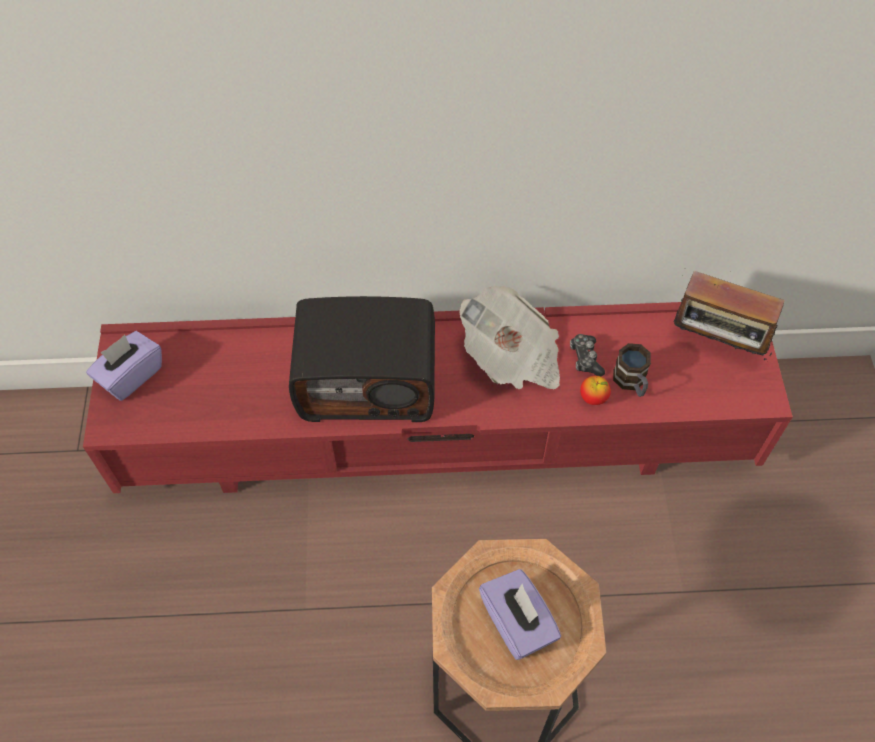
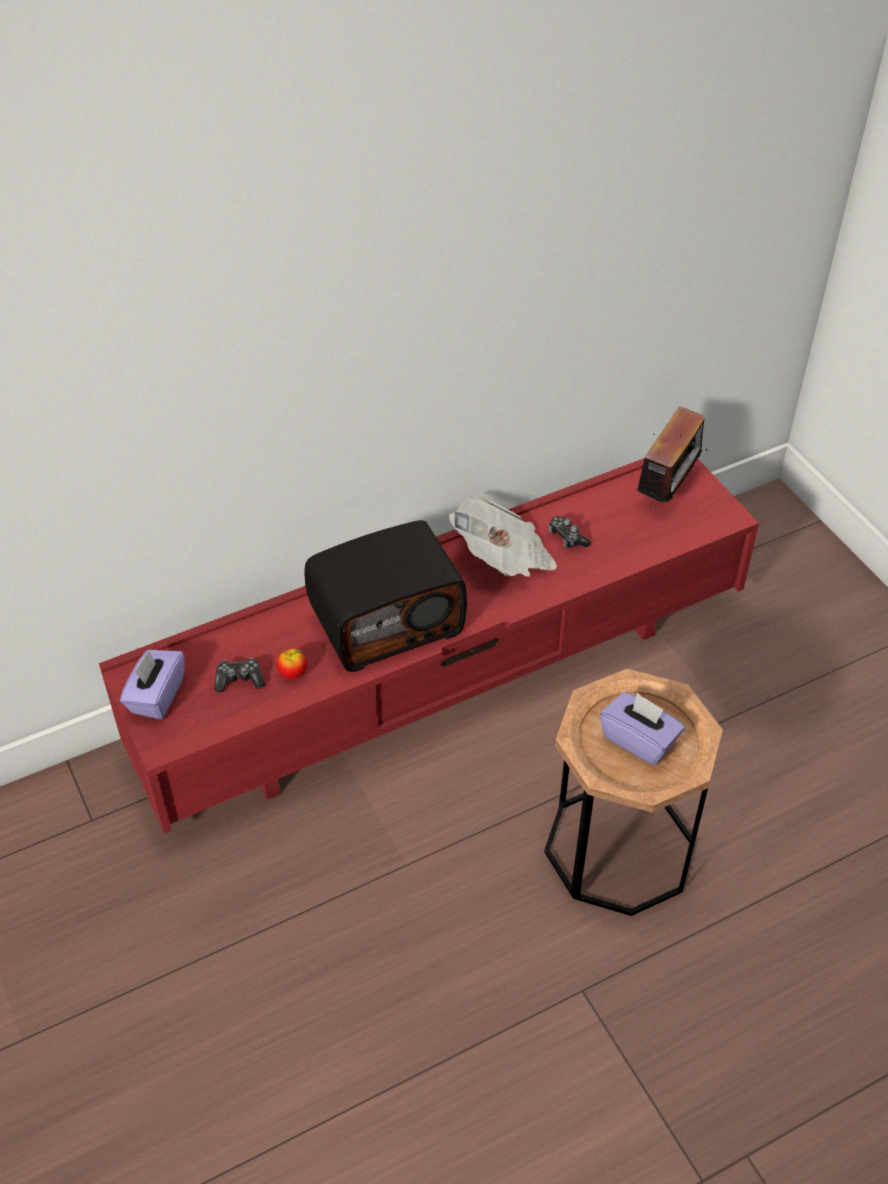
camera: 25 degrees left, 10 degrees down
(208, 388) = (239, 680): none -> game controller
(593, 398) = (591, 565): apple -> apple (293, 673)
(631, 382) = (616, 542): mug -> none
(716, 344) = (668, 489): radio -> radio turned 60 degrees counterclockwise

